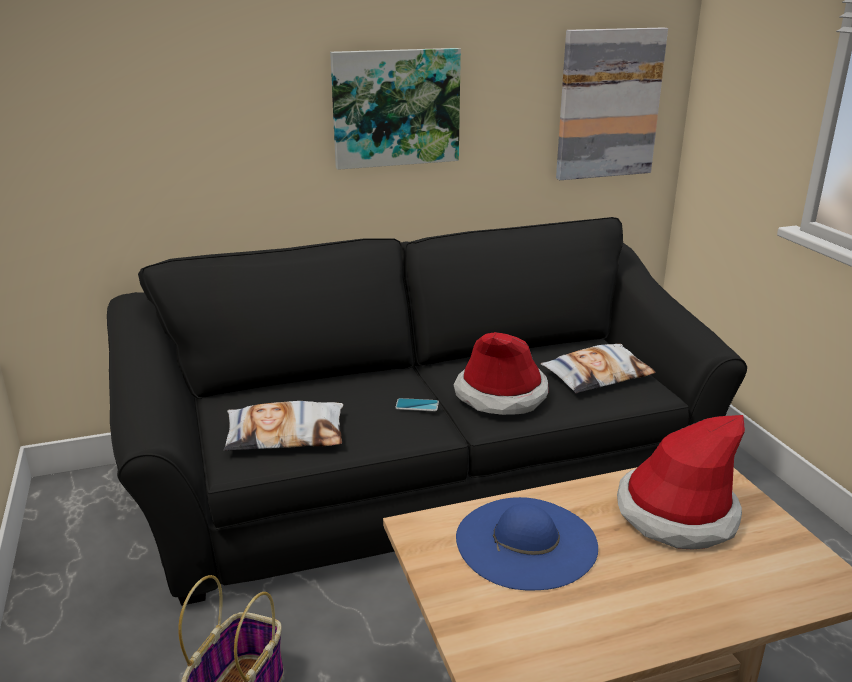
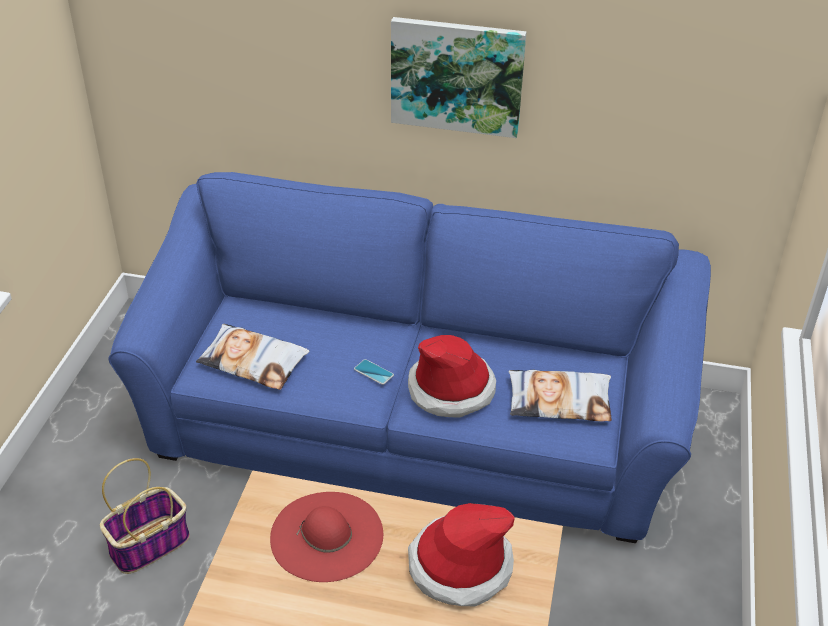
camera: 30 degrees right, 15 degrees up
(426, 480) = (412, 424): black sofa -> blue sofa
(526, 542) = (327, 536): blue hat -> red hat
(608, 104) = (706, 112): picture -> none

